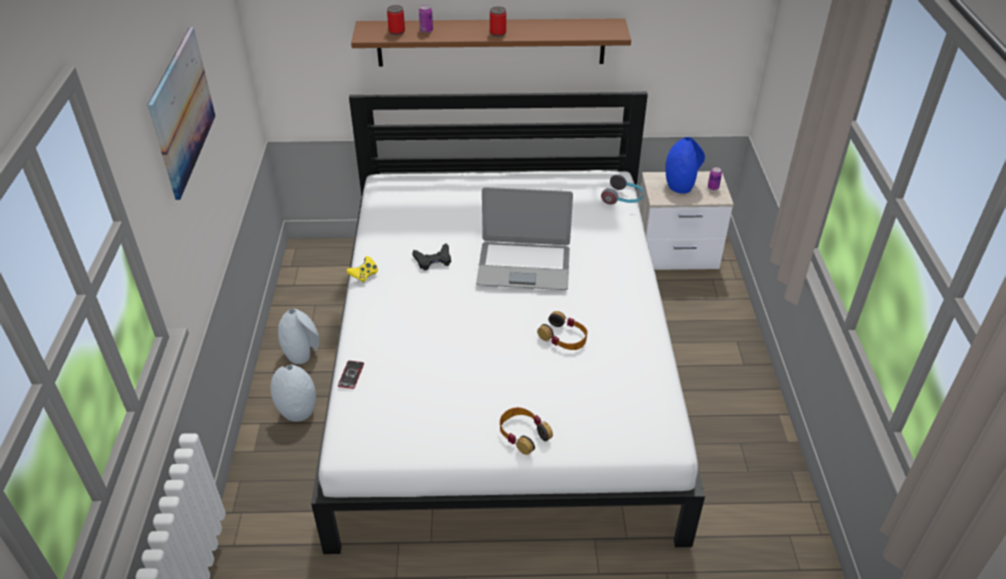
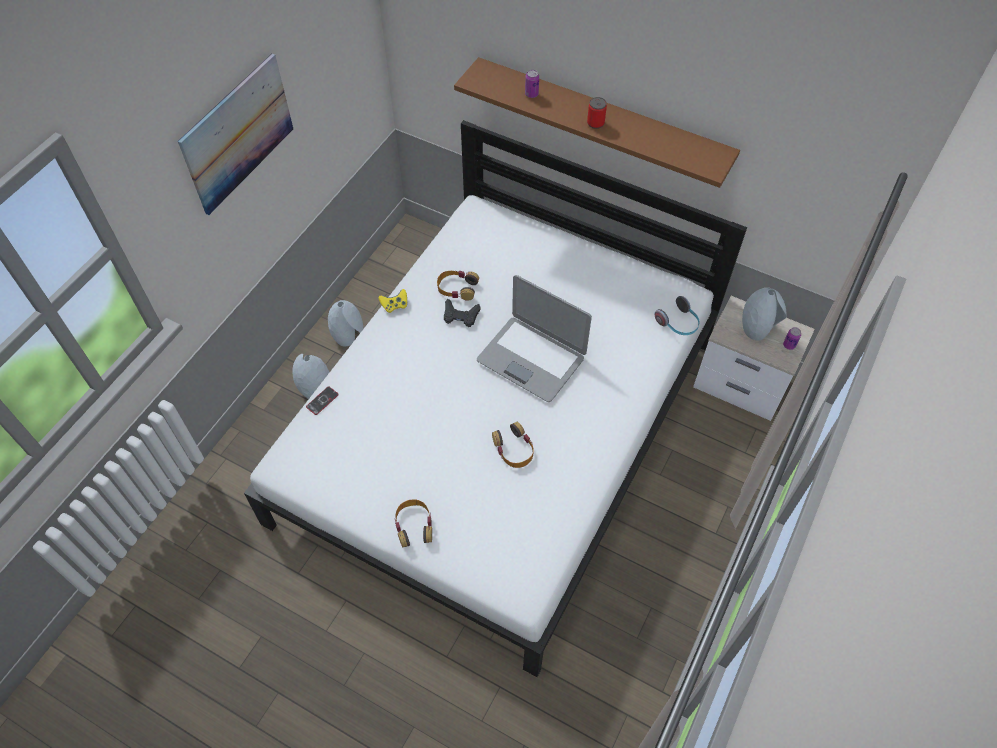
camera: 30 degrees right, 15 degrees up
(397, 31) = (503, 86): can -> none
(413, 242) = (457, 288): none -> headphones
(680, 185) = (757, 328): blue vase -> grey vase

